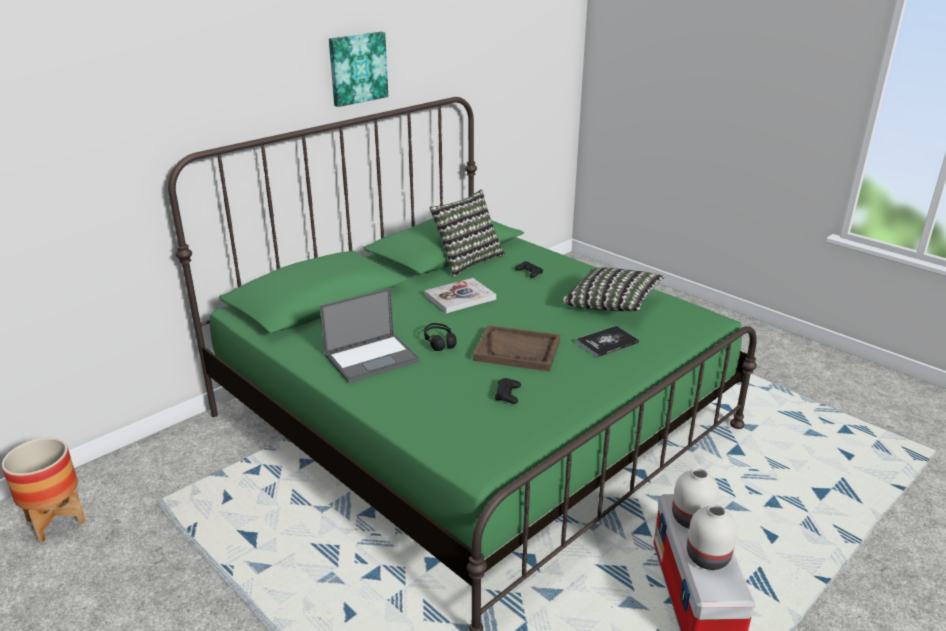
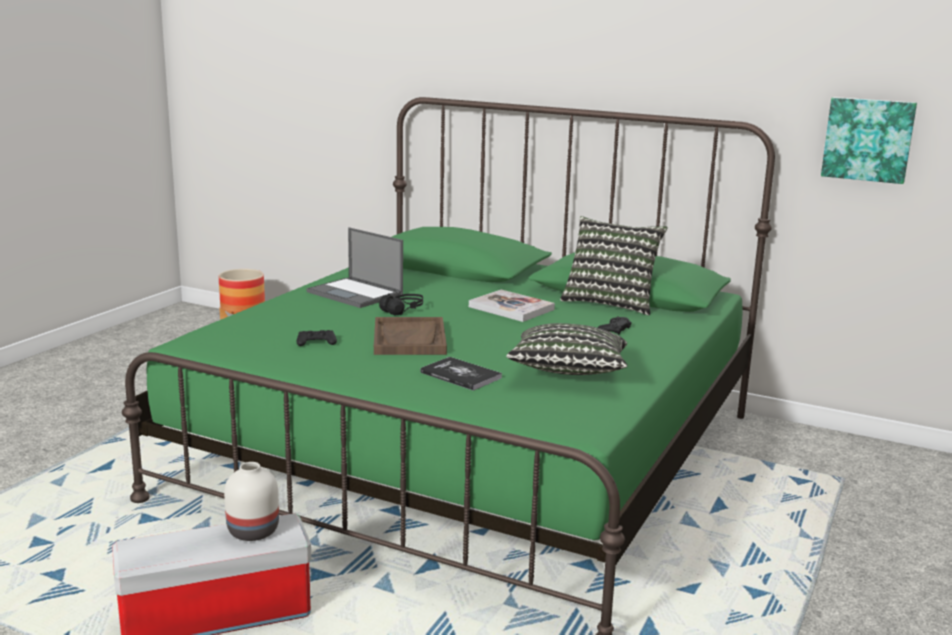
camera: 70 degrees right, 10 degrees down
(357, 68) = (616, 59): picture -> picture (868, 139)
(709, 557) = (187, 543): white vase -> none

